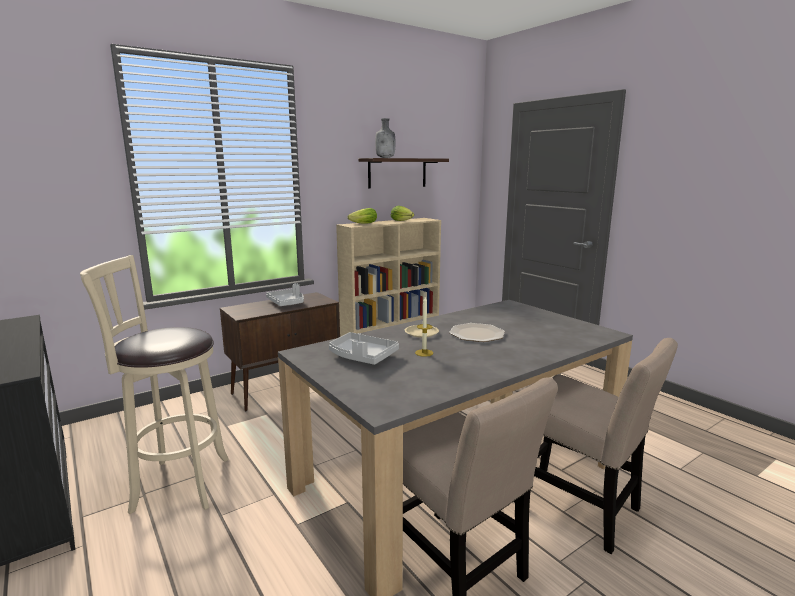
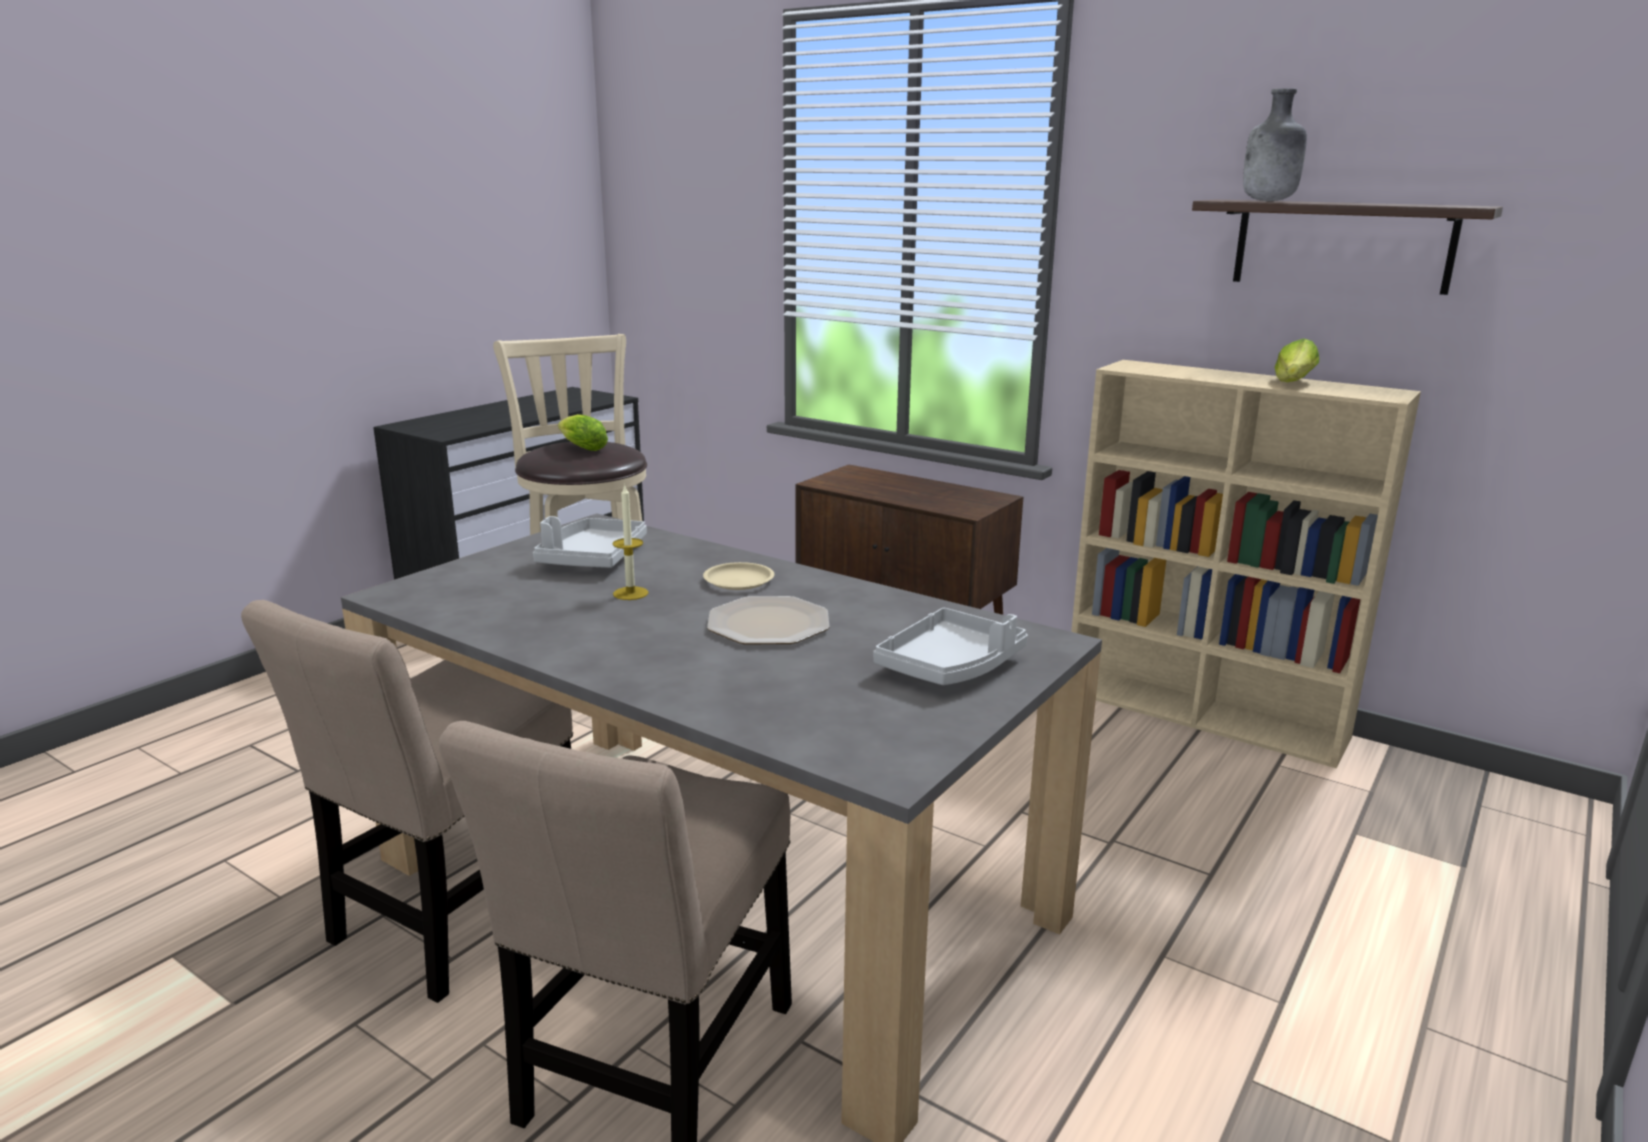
camera: 70 degrees right, 5 degrees up
(287, 303) = (921, 491): grey tray -> grey tray (951, 666)
(362, 224) = (1166, 368): lettuce -> lettuce (580, 448)

